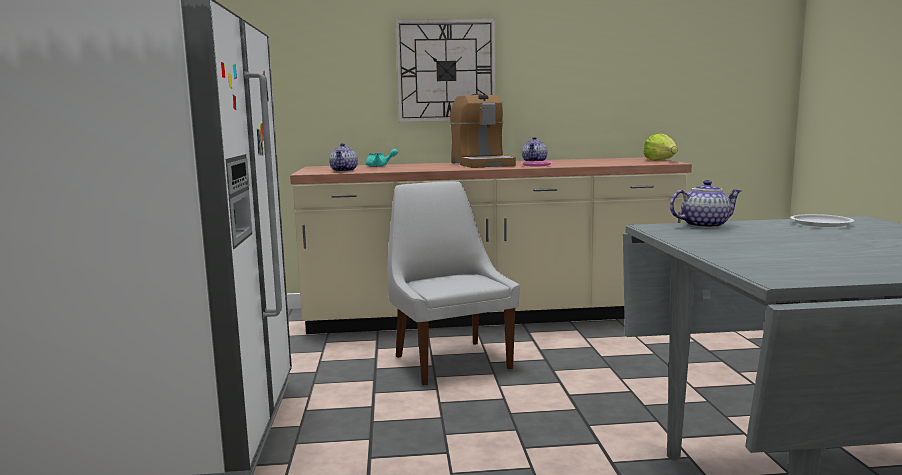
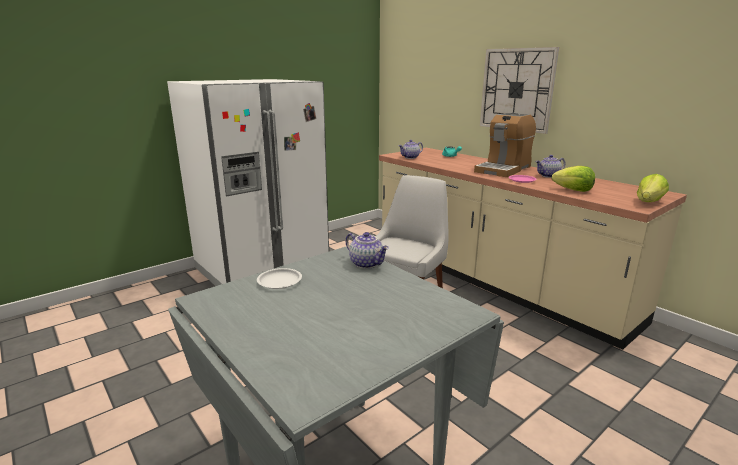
camera: 55 degrees right, 10 degrees up
(597, 163) = (573, 190): none -> lettuce
(820, 224) = (420, 298): white plate -> white plate (280, 281)

